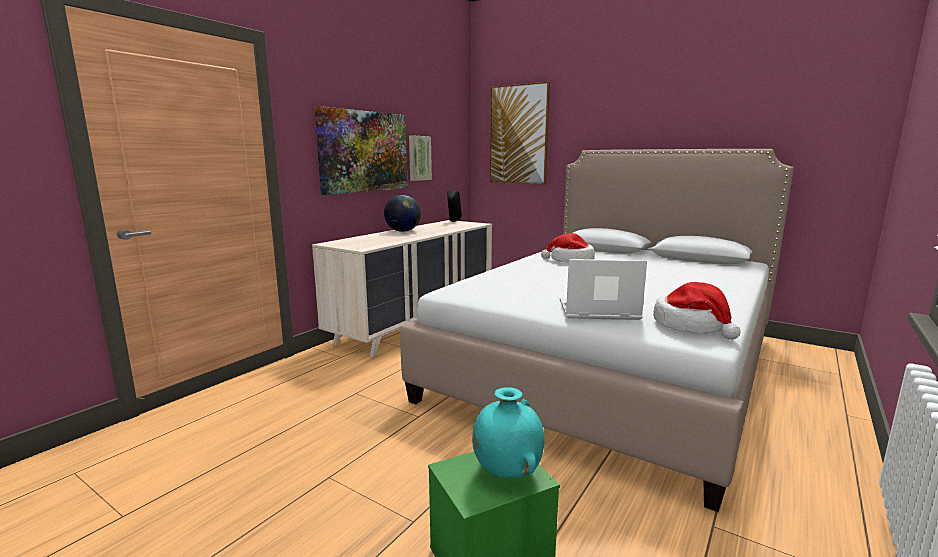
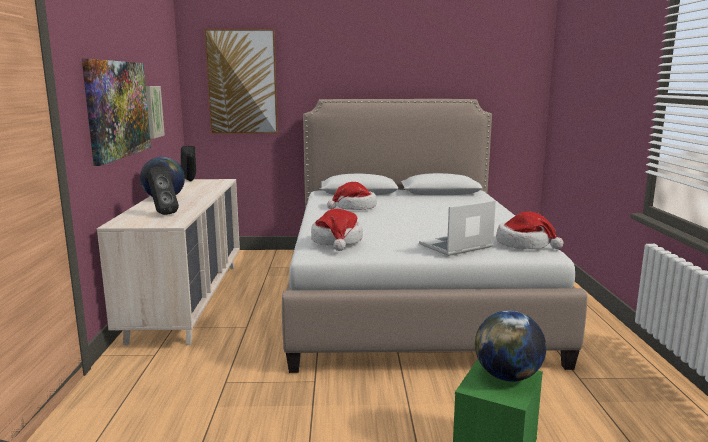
camera: 35 degrees left, 0 degrees up
(373, 241) = (162, 214): none -> black speaker
(484, 285) = (337, 241): none -> hat
(507, 473) = (507, 376): turquoise vase -> globe

